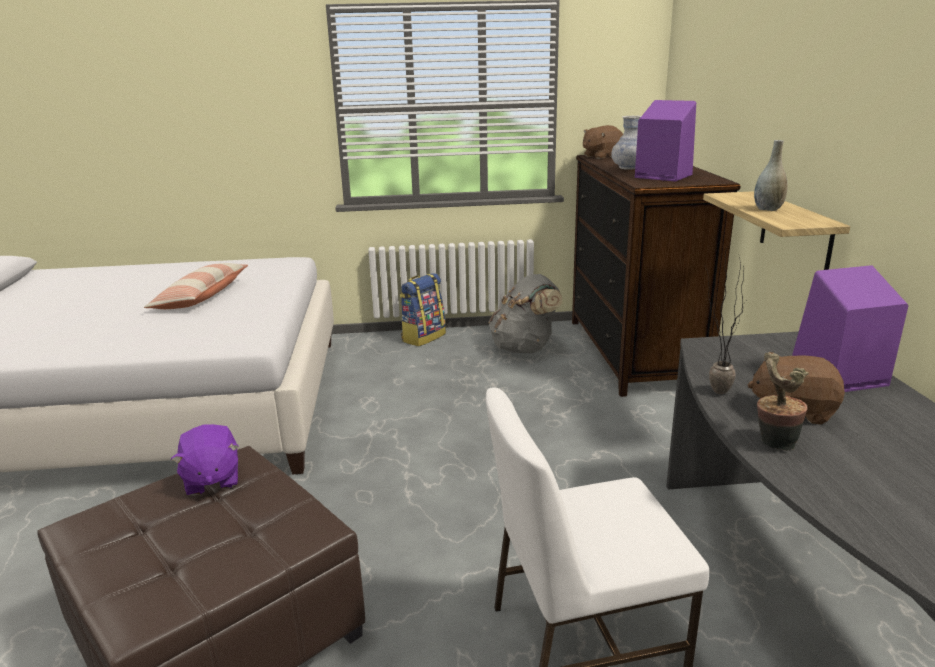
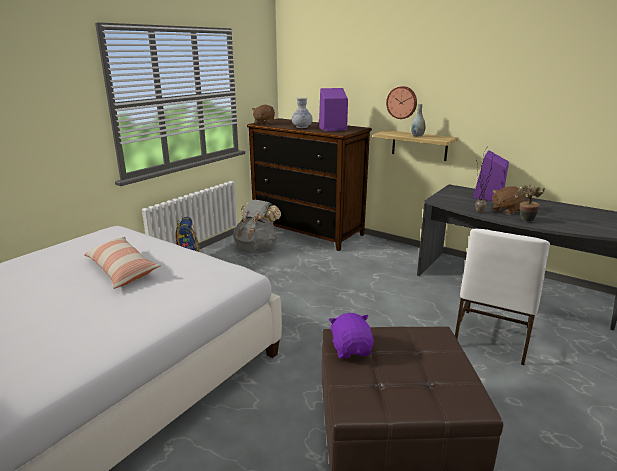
camera: 50 degrees left, 0 degrees up
(211, 480) = (351, 349): purple plush toy -> purple plush toy turned 120 degrees counterclockwise
(784, 136) = (402, 102): none -> wall clock

